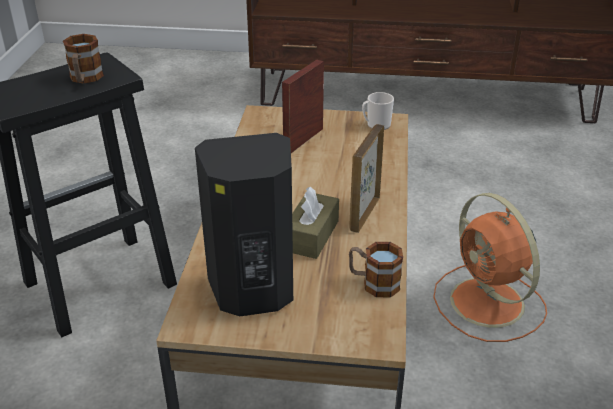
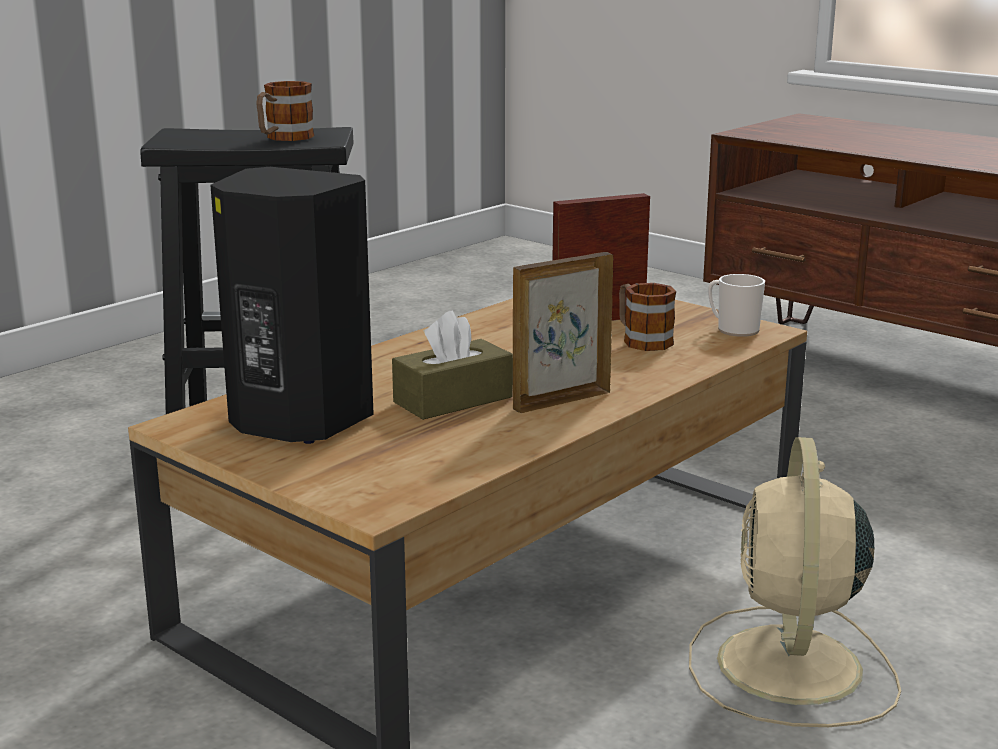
camera: 35 degrees right, 15 degrees down
(373, 283) = (458, 460): mug -> mug (641, 339)
(489, 304) = (789, 669): orange fan -> beige fan

